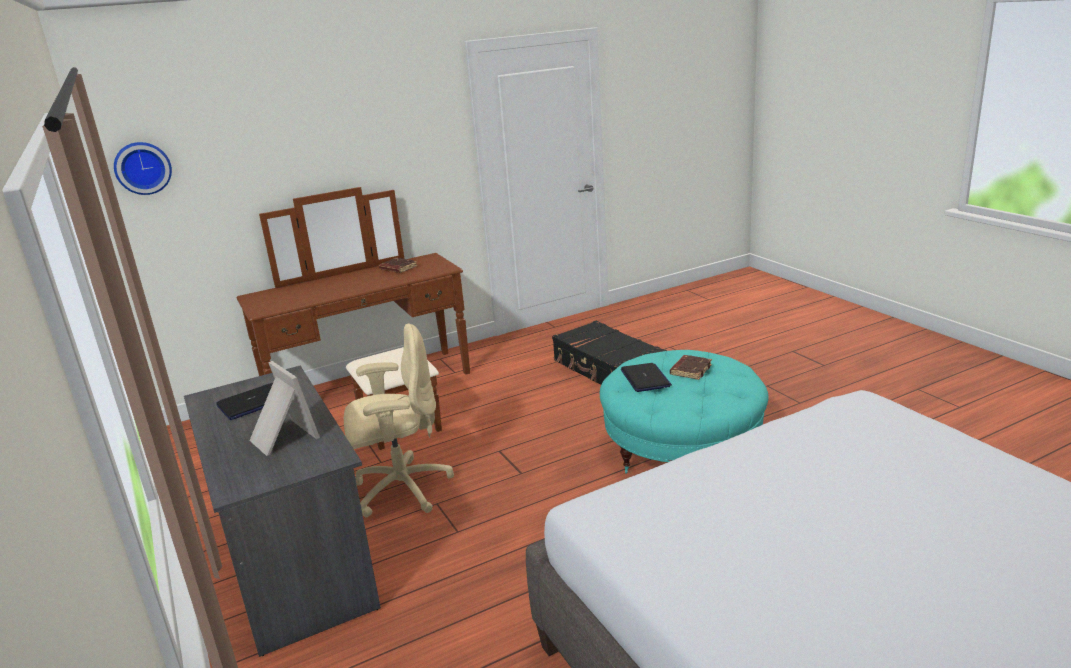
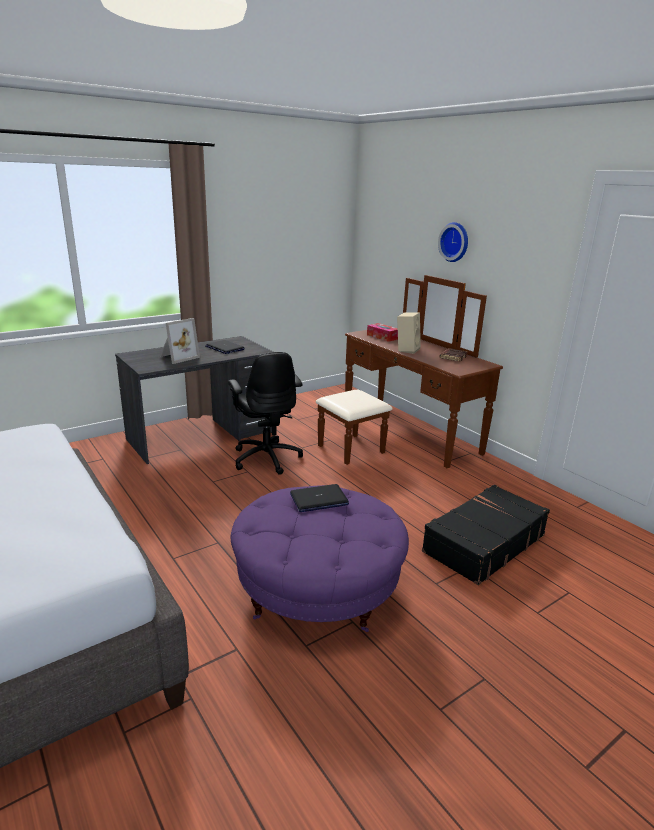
camera: 80 degrees right, 0 degrees up
(142, 168) = (371, 227): wall clock -> wall clock (455, 242)
(290, 297) = (382, 337): none -> tissue box
(356, 286) = (407, 349): none -> beige speaker
(401, 489) = (266, 458): beige office chair -> black office chair
(682, 448) = (318, 589): turquoise ottoman -> purple ottoman
(690, 370) = (337, 525): brown book -> none

